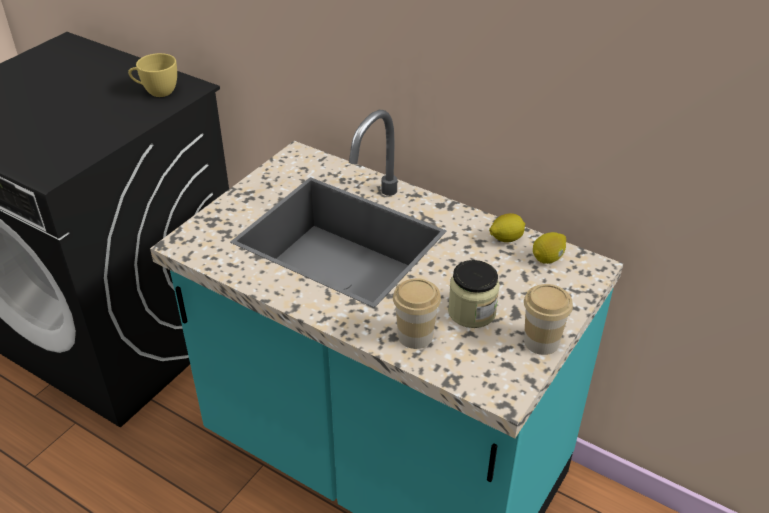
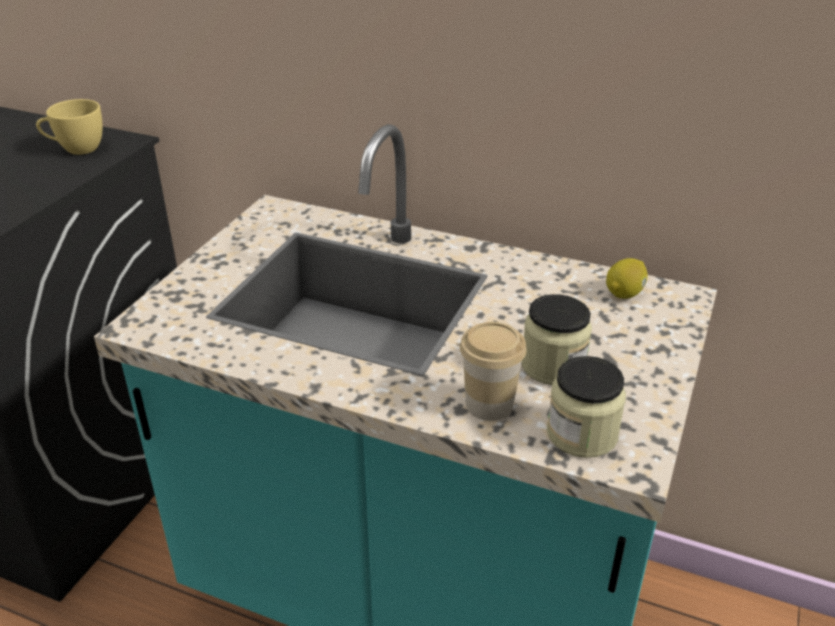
camera: 10 degrees left, 5 degrees down
(475, 367) = (582, 434): none -> jar
(506, 239) = (565, 277): lemon -> none
(541, 342) = (655, 391): cup -> none

